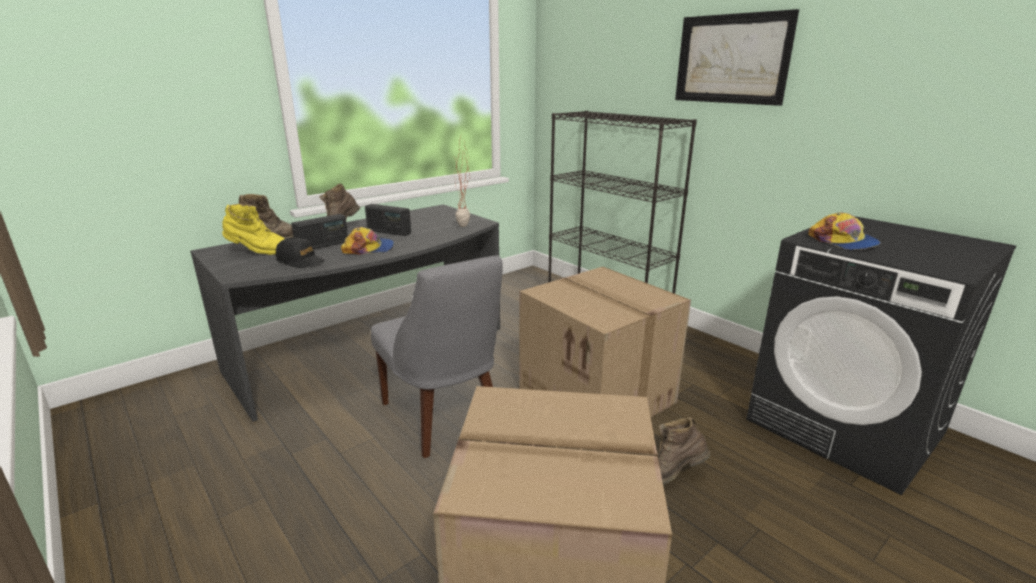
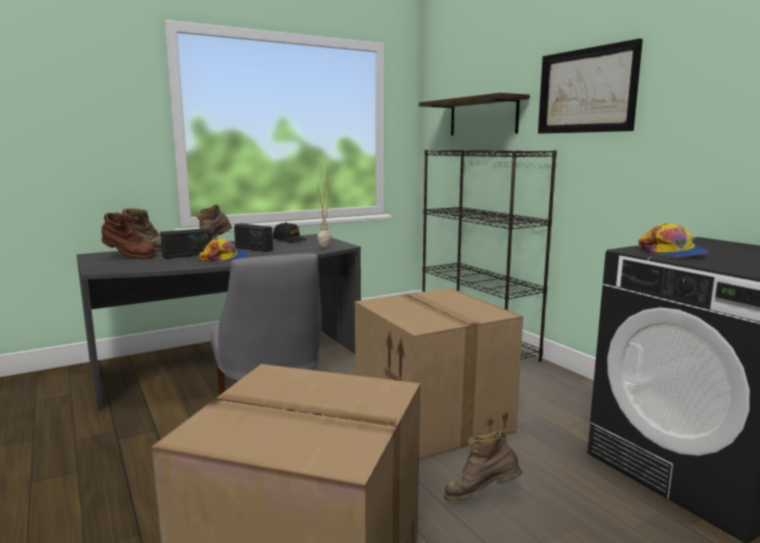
camera: 10 degrees right, 10 degrees down
(257, 252) = (129, 257): yellow boot -> brown boot
(301, 261) = (160, 264): black cap -> black cap (289, 239)
(610, 76) = (483, 117): none -> shelf

